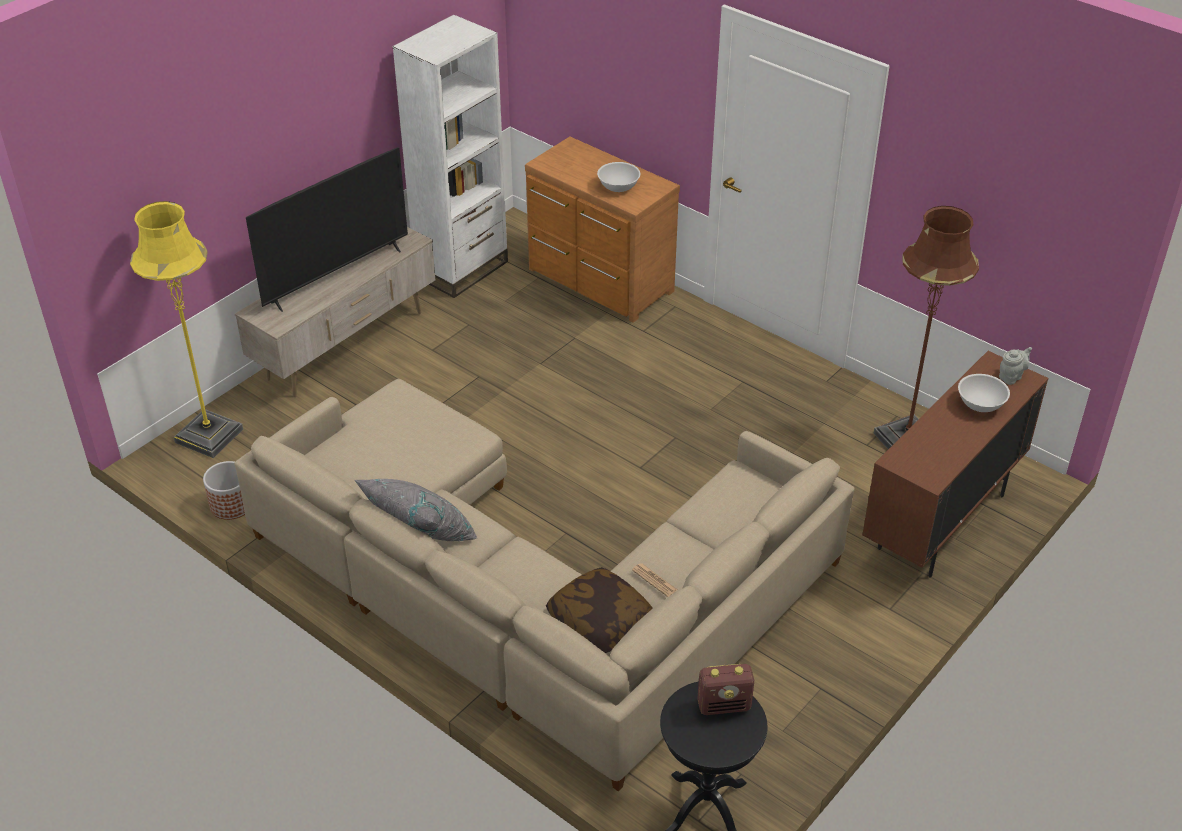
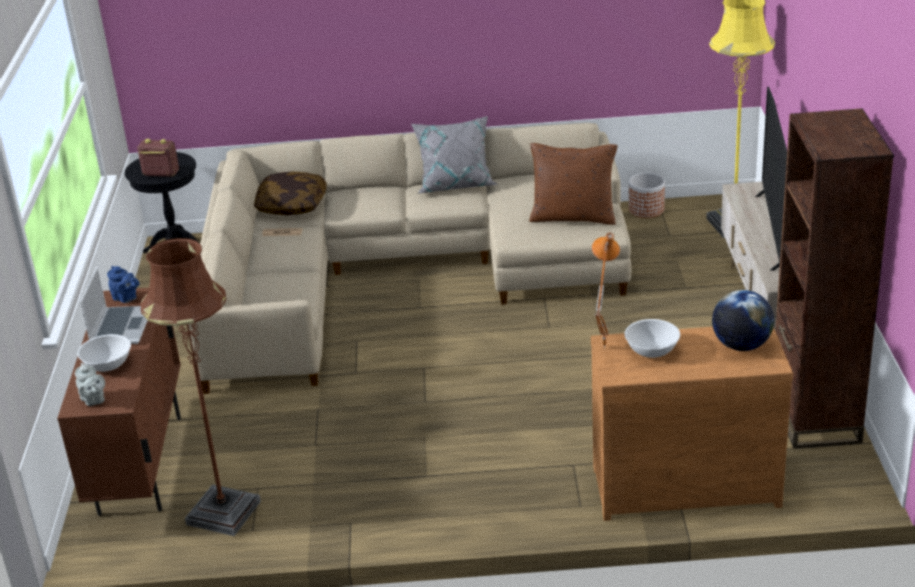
camera: 140 degrees right, 10 degrees down
(399, 421) = (573, 217): none -> brown pillow
(461, 269) = (814, 416): white bookcase -> brown bookcase
(567, 161) = (741, 345): none -> globe
(642, 204) = (602, 347): none -> orange table lamp
(724, 705) = (160, 174): radio -> radio turned 60 degrees clockwise
(919, 468) = (126, 298): none -> blue teapot
(945, 437) = (120, 327): none -> laptop
(1011, 376) = (93, 400): grey teapot -> grey teapot turned 45 degrees counterclockwise

